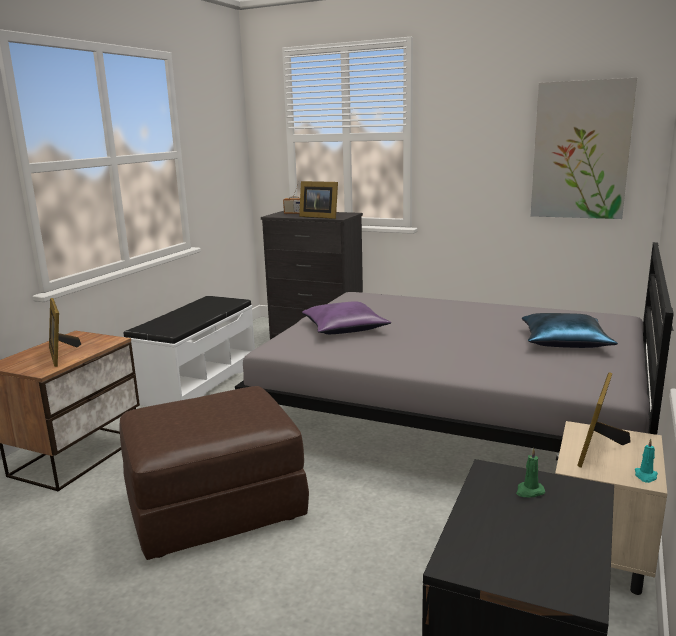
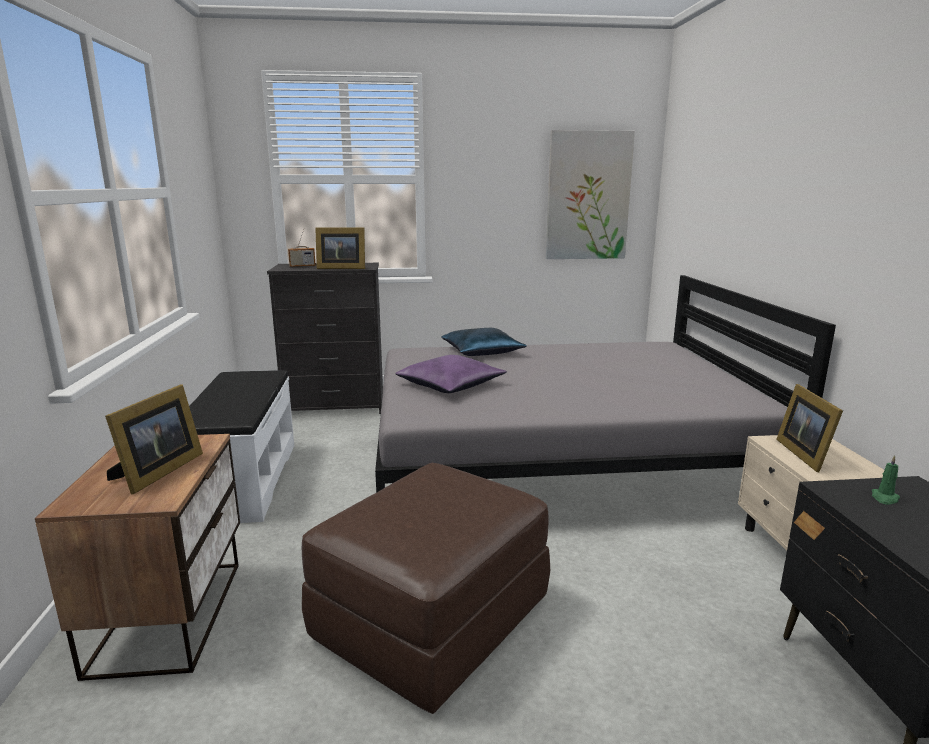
camera: 30 degrees left, 0 degrees up
(62, 354) = (157, 472): picture frame -> picture frame turned 105 degrees counterclockwise
(565, 341) = (659, 369): blue pillow -> blue pillow (482, 351)
(645, 476) = (865, 467): turquoise candle -> none

